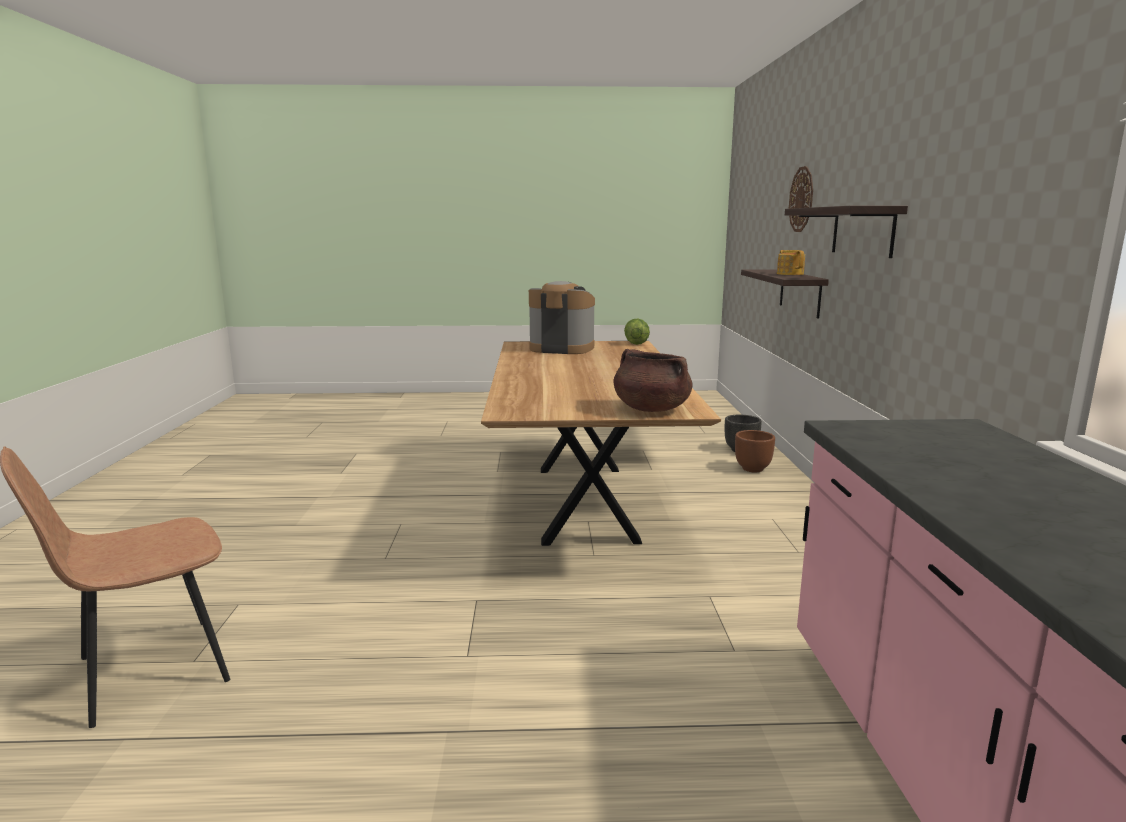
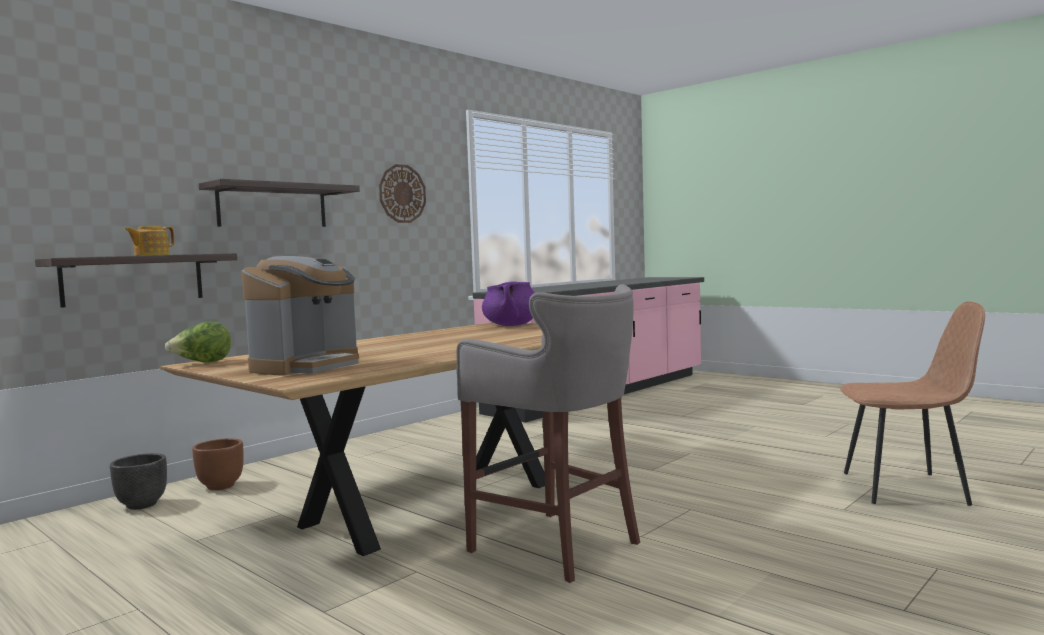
camera: 135 degrees left, 10 degrees down
(444, 502) = (559, 546): none -> grey stool
(561, 349) = (307, 366): coffee machine -> coffee machine turned 120 degrees counterclockwise
(650, 409) = (511, 325): brown cooking pot -> purple cooking pot
(801, 199) = (101, 166): wall clock -> wall clock (402, 193)

